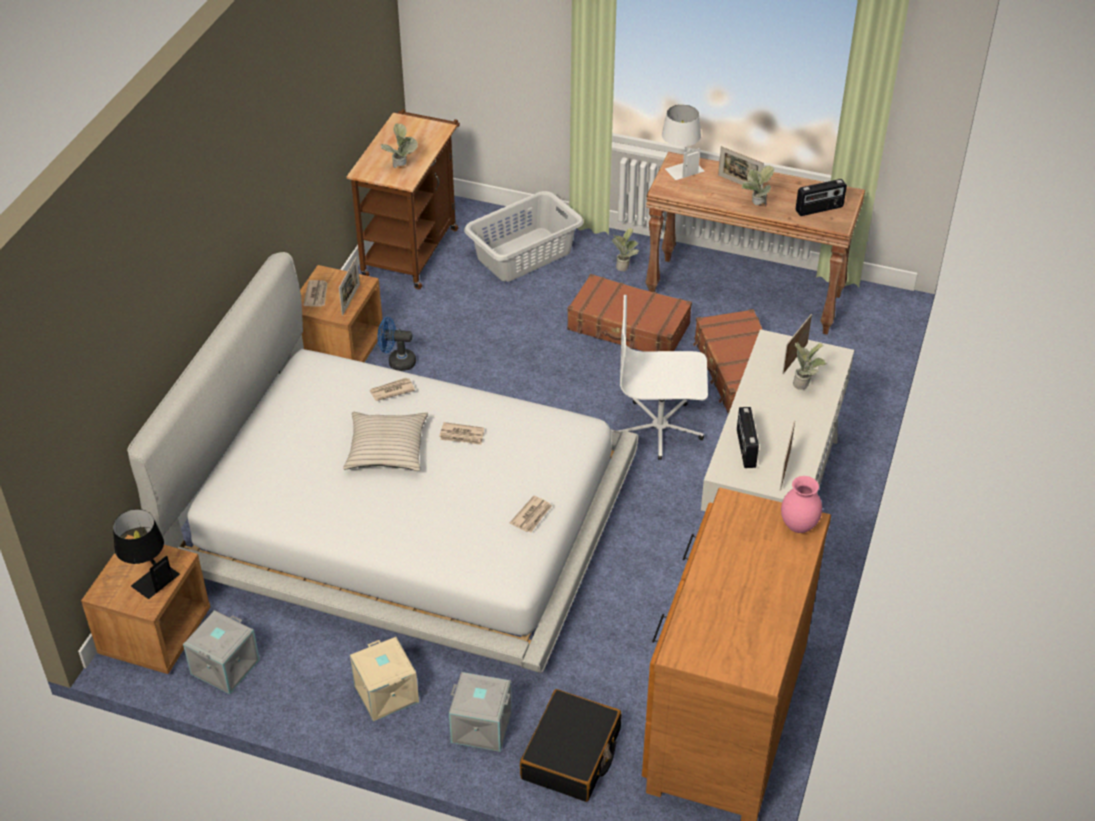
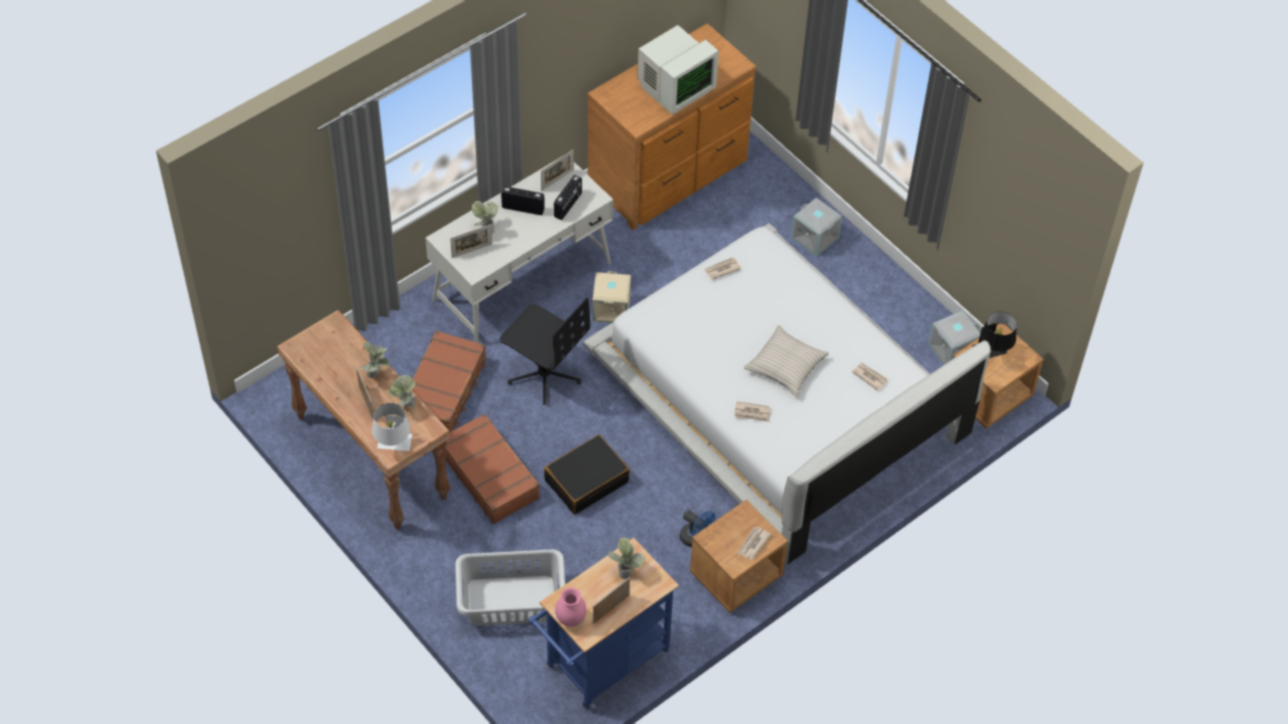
camera: 150 degrees left, 10 degrees up
(351, 299) = (728, 524): picture frame -> picture frame (611, 609)
(385, 693) = (861, 284): beige storage box -> beige storage box (612, 309)
(412, 248) = (601, 663): brown cart -> blue cart
(462, 435) = (726, 350): newspaper -> newspaper (869, 376)
(571, 755) = (773, 197): black suitcase -> black suitcase (586, 480)
(624, 265) = (438, 541): potted plant -> potted plant (405, 405)
(660, 429) = (544, 373): white office chair -> black office chair
(731, 572) = (674, 89): none -> monitor
(798, 526) = (613, 94): pink vase -> pink vase (571, 619)
(819, 209) = (332, 344): radio -> radio (523, 208)

